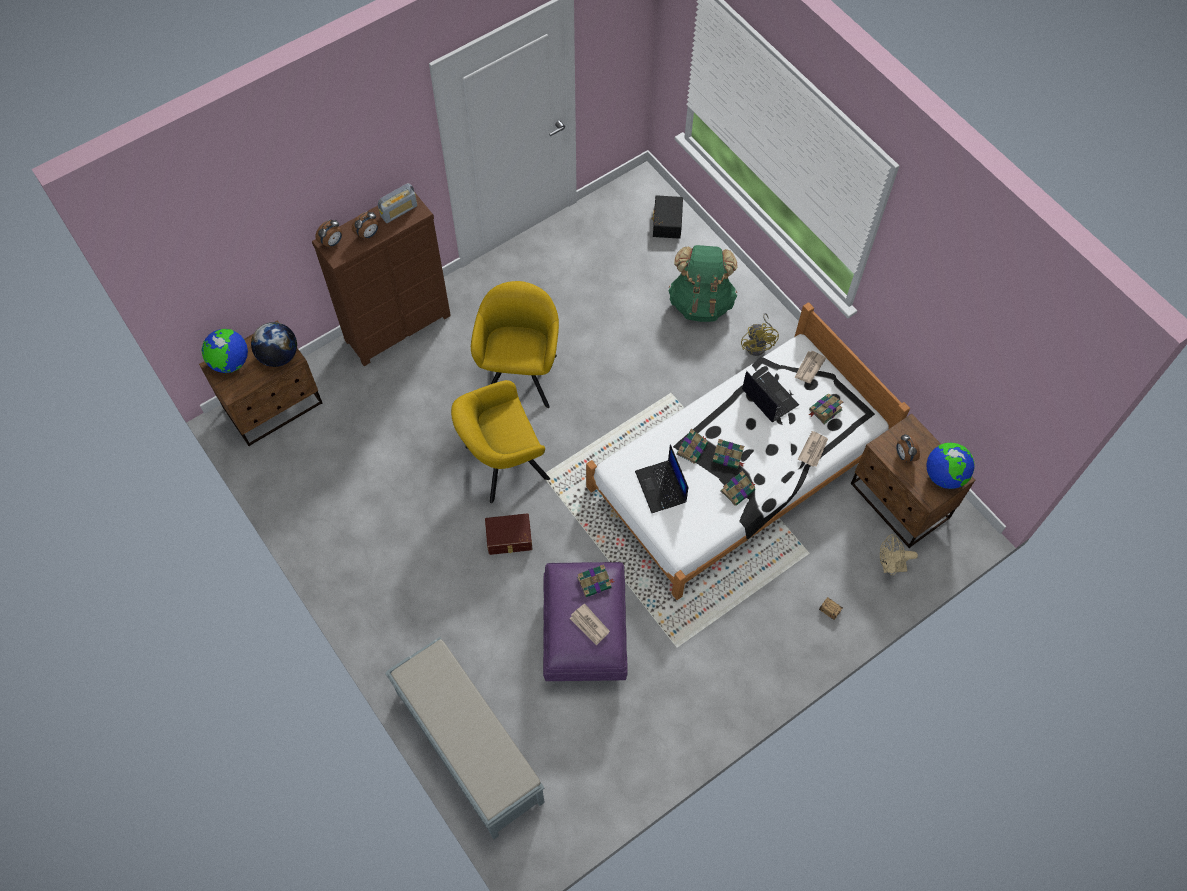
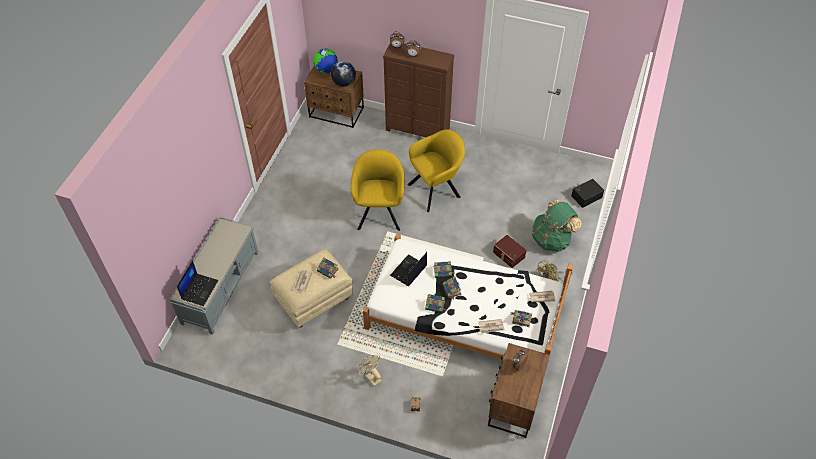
camera: 55 degrees right, 10 degrees down
(399, 211) = (436, 58): radio -> none
(502, 464) = (379, 212): yellow armchair -> yellow armchair turned 60 degrees clockwise
(509, 539) = (341, 239): brown storage box -> brown storage box (508, 255)
(584, 633) = (314, 299): purple ottoman -> beige ottoman
(768, 397) = (505, 288): laptop -> laptop (199, 289)
(889, 566) = (467, 422): beige fan -> beige fan (371, 377)
(944, 476) = (522, 393): globe -> none

